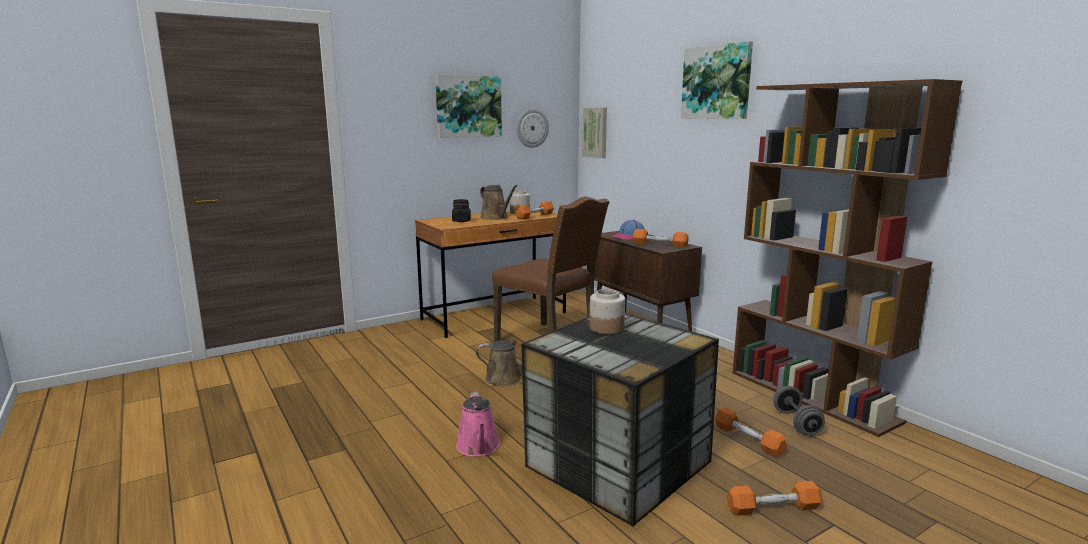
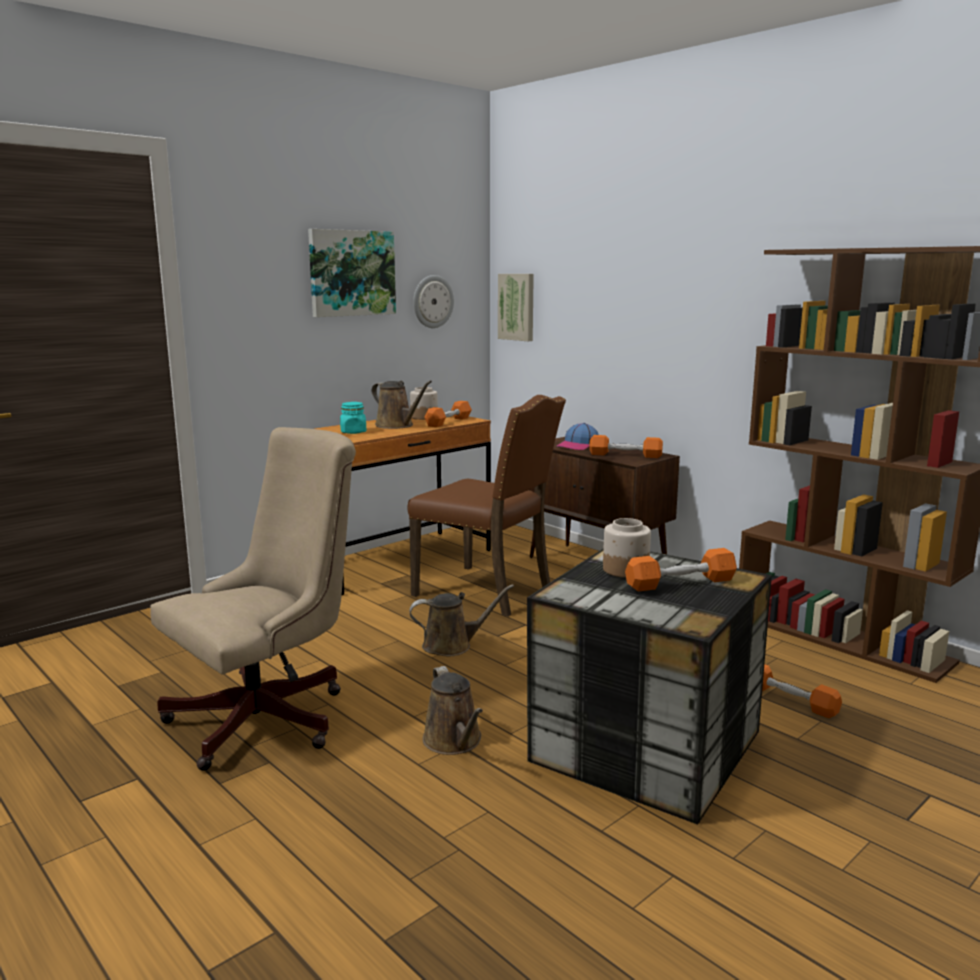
camera: 10 degrees left, 0 degrees up
(360, 418) = (270, 717): none -> beige office chair
(461, 221) = (353, 432): black jar -> turquoise jar
(478, 447) = (454, 742): pink watering can -> brown watering can
(717, 82) = (695, 243): picture -> none
(773, 508) = (854, 782): orange dumbbell -> orange dumbbell (680, 583)
(796, 423) = (836, 673): grey dumbbell -> none

